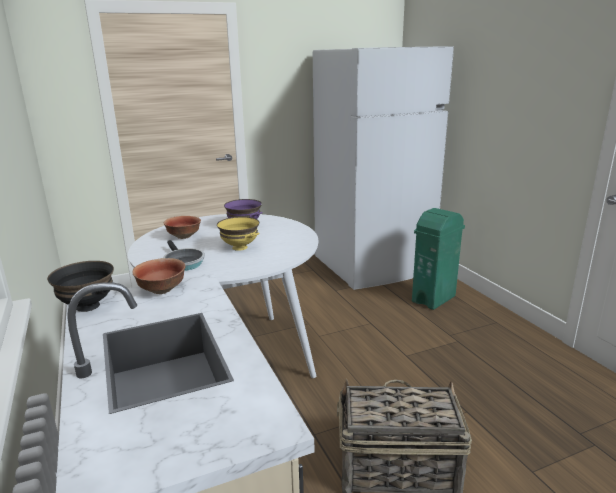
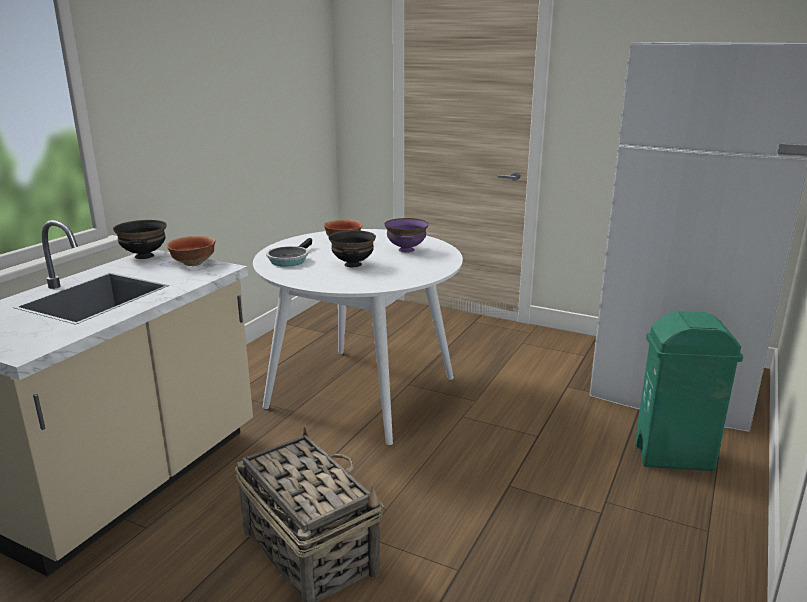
camera: 50 degrees right, 0 degrees up
(240, 247) = (353, 264): yellow bowl -> black bowl

